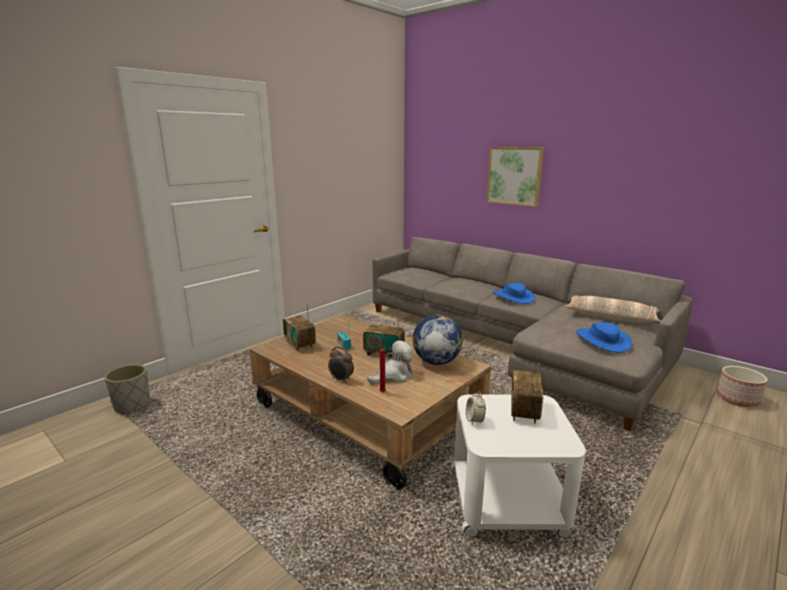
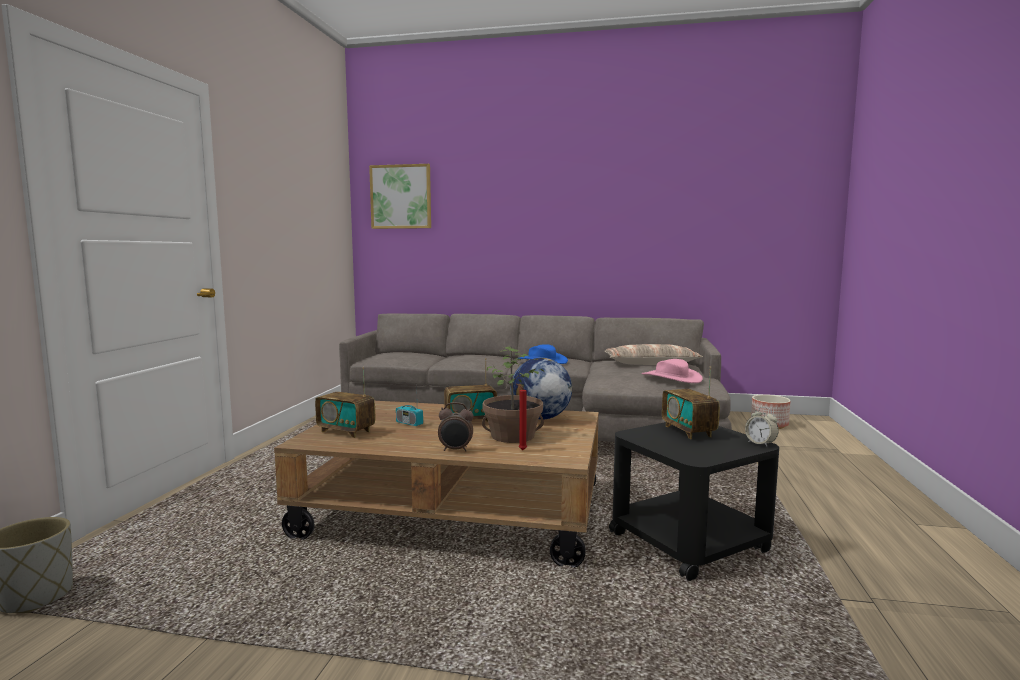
camera: 30 degrees left, 10 degrees down
(393, 376) = (512, 436): plush toy -> potted plant
(474, 420) = (658, 446): alarm clock -> alarm clock (760, 443)
(508, 500) = (689, 541): white side table -> black side table
(514, 176) = (506, 231): picture -> picture (401, 197)
(602, 340) = (671, 378): blue hat -> pink hat

